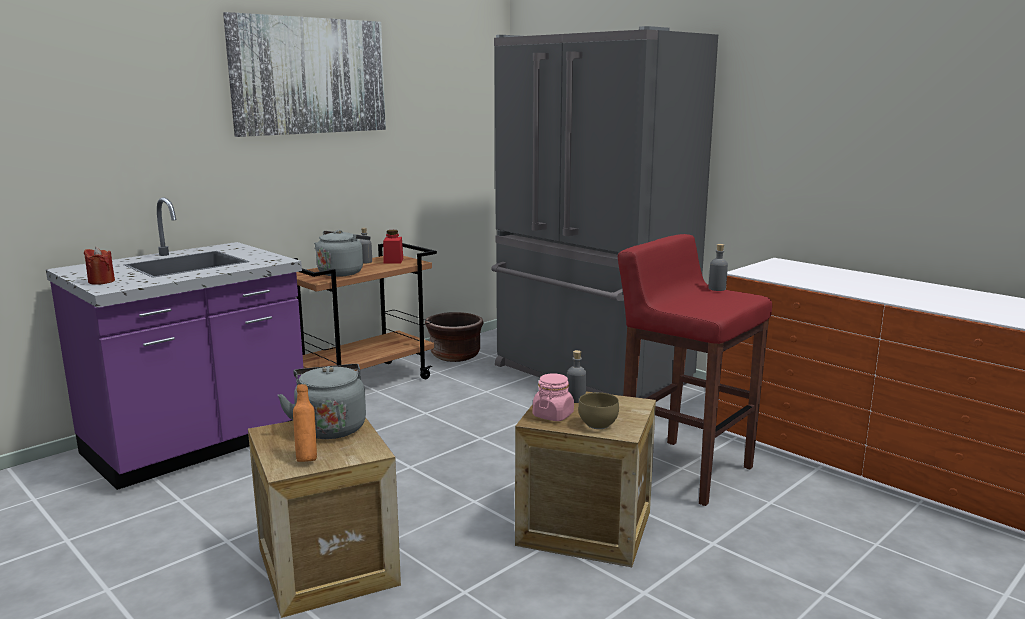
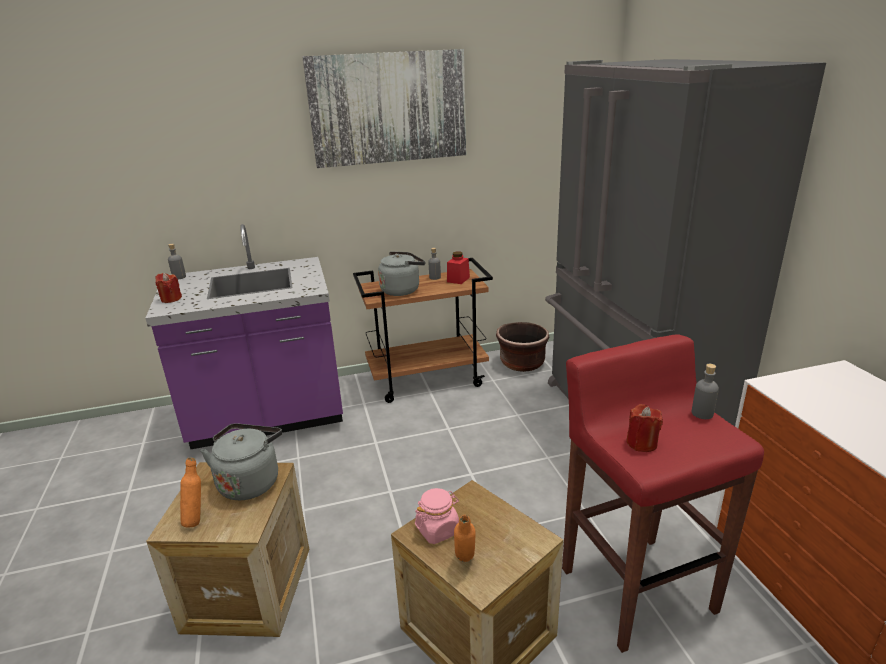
camera: 30 degrees right, 10 degrees up
(576, 399) = (481, 511): grey bottle -> grey bottle (179, 277)
(597, 425) = (465, 563): brown bowl -> orange bottle
(695, 305) = (641, 443): none -> red candle

